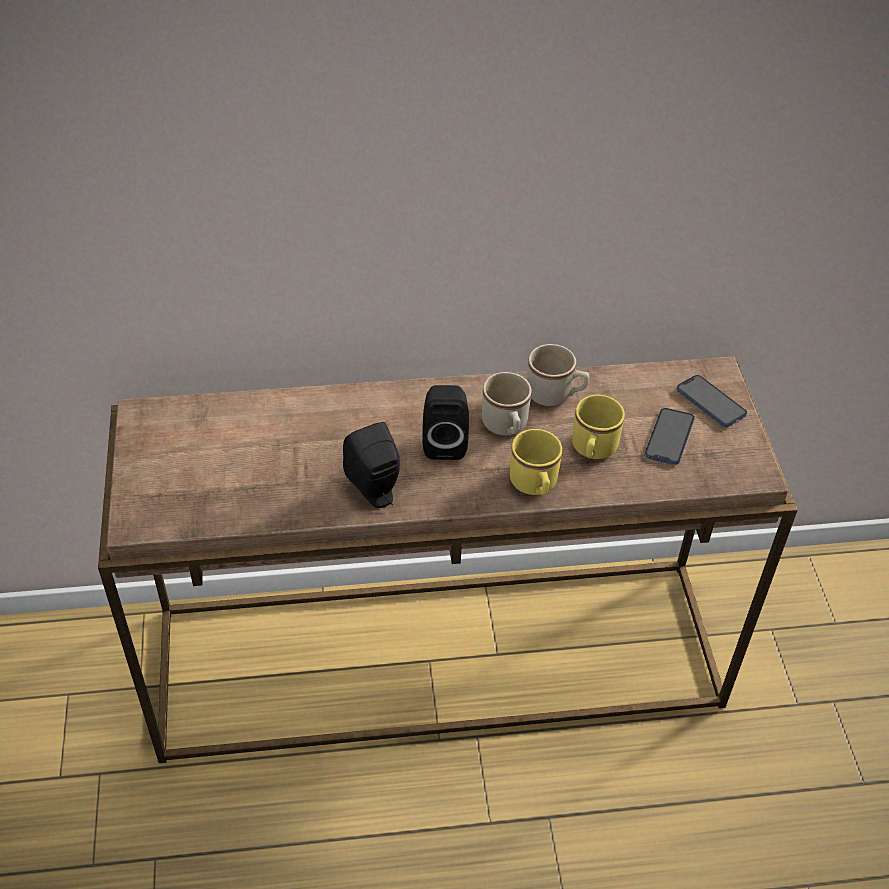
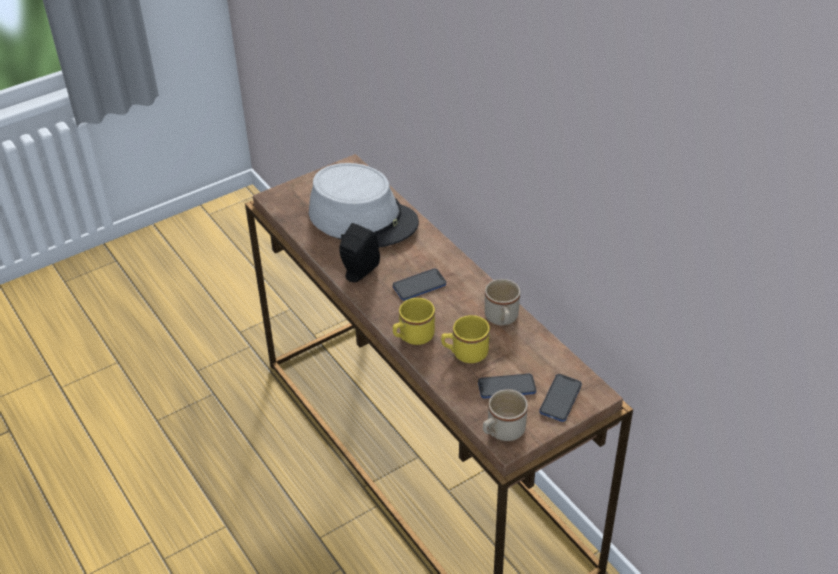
camera: 65 degrees right, 5 degrees down
(268, 444) = (363, 218): none -> grey hat
(444, 442) = (419, 285): black speaker -> phone
(506, 427) = (454, 307): beige mug -> beige mug (502, 432)

